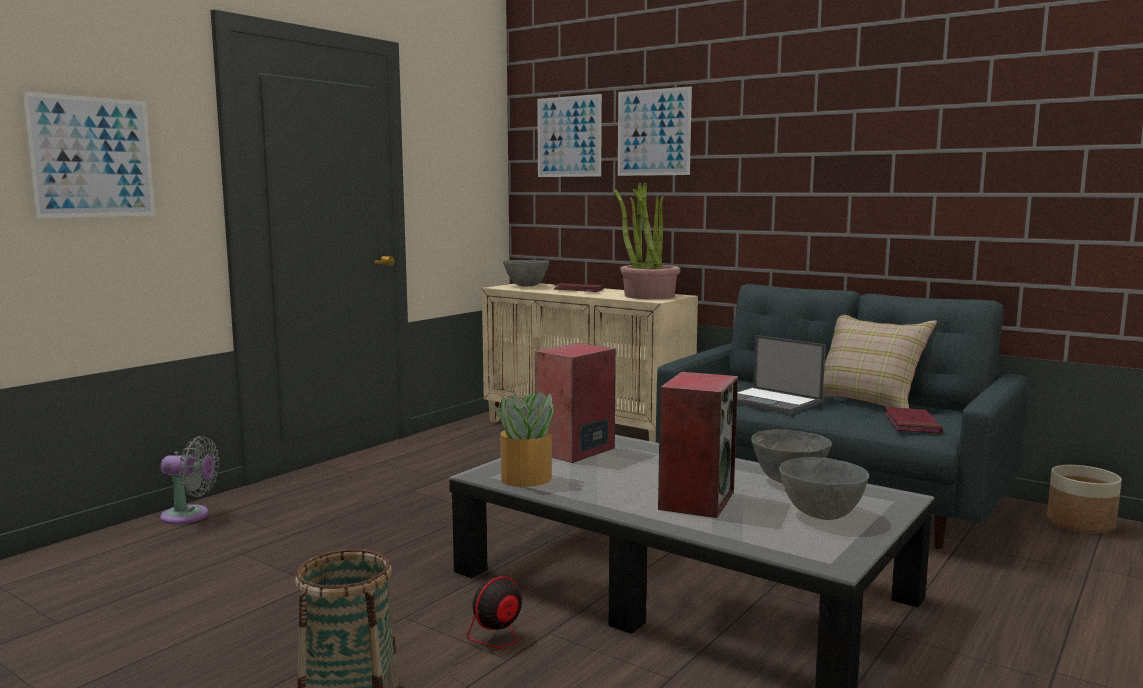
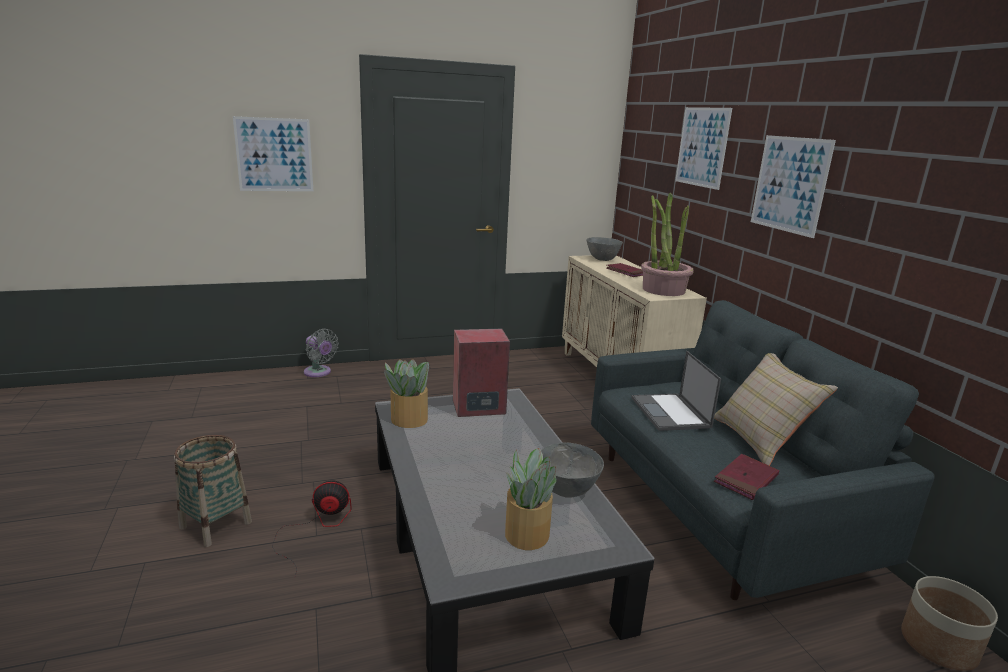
camera: 35 degrees right, 10 degrees up
(569, 136) = (653, 142): picture -> picture (789, 184)
(696, 500) = (471, 480): speaker -> none
(822, 515) = (527, 533): grey bowl -> potted plant

